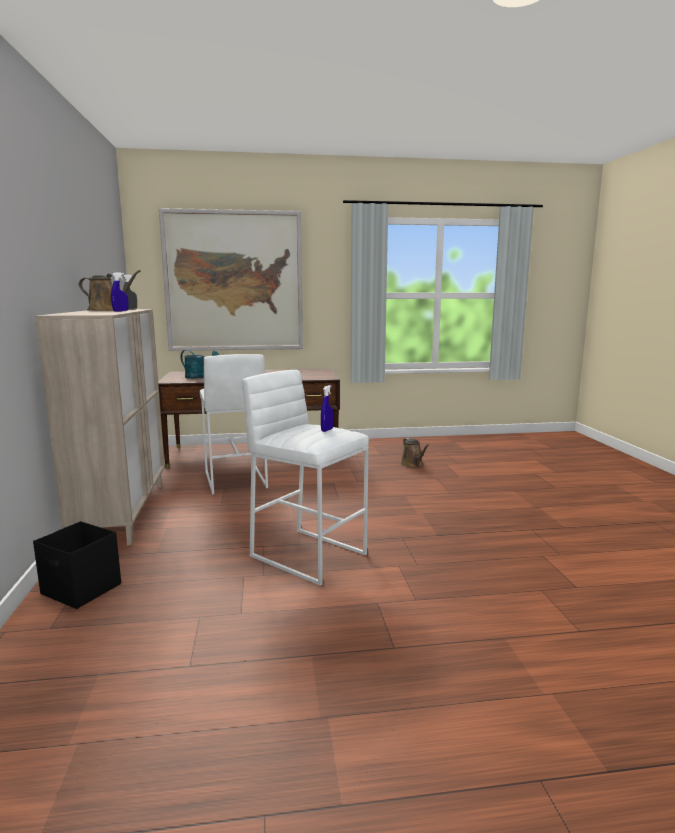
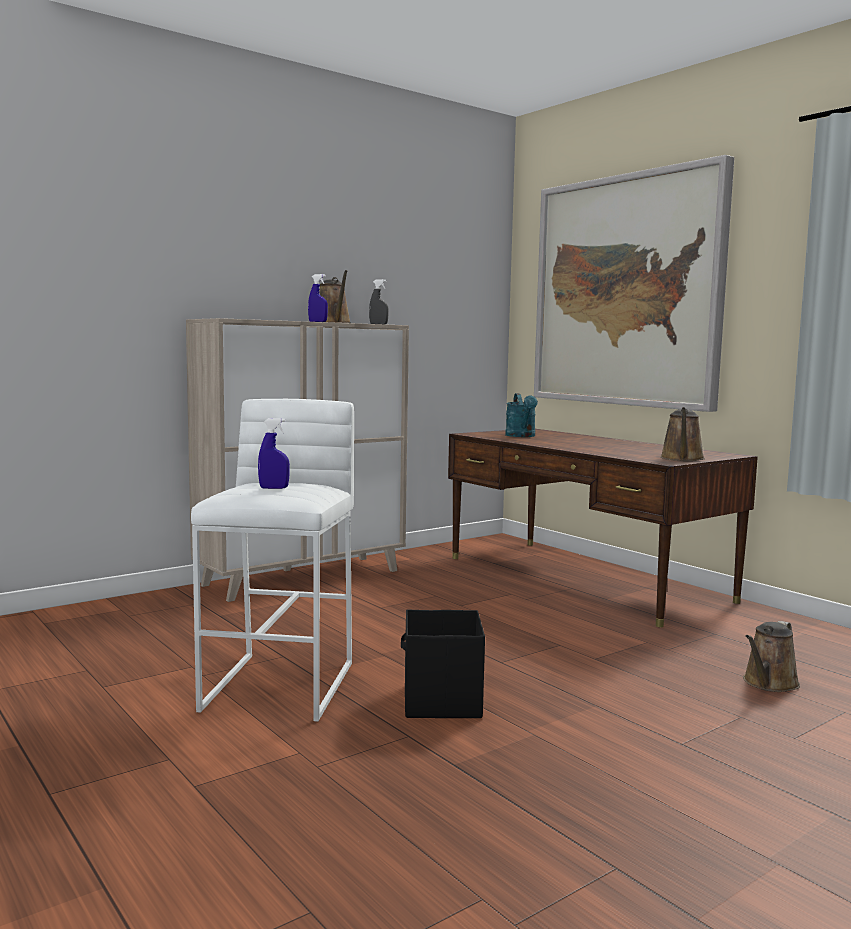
camera: 60 degrees right, 5 degrees down
(81, 589) = (119, 612): black storage box -> black storage box (441, 702)
(234, 480) = (470, 593): white stool -> none
(323, 375) = (682, 459): none -> brown watering can

